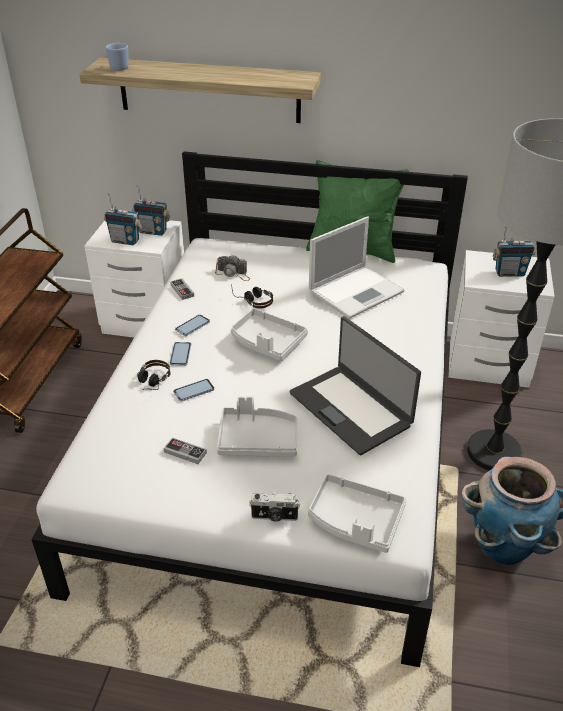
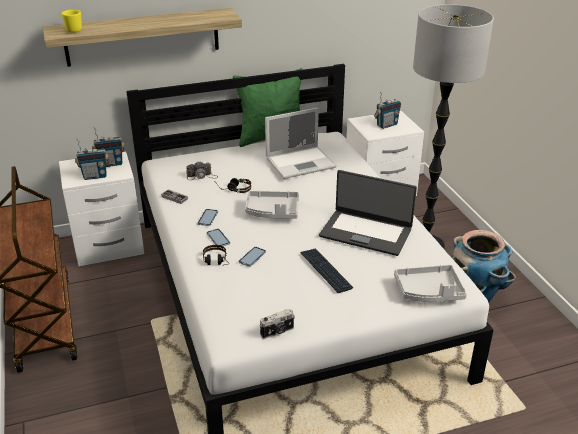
camera: 30 degrees left, 5 degrees down
(120, 67) = (73, 30): blue mug -> yellow mug
(185, 452) = (285, 295): game controller -> none
(257, 440) = (325, 271): grey tray -> keyboard
(274, 517) = (381, 308): camera -> camera (277, 332)
(357, 291) = (301, 162): laptop -> laptop turned 45 degrees clockwise

